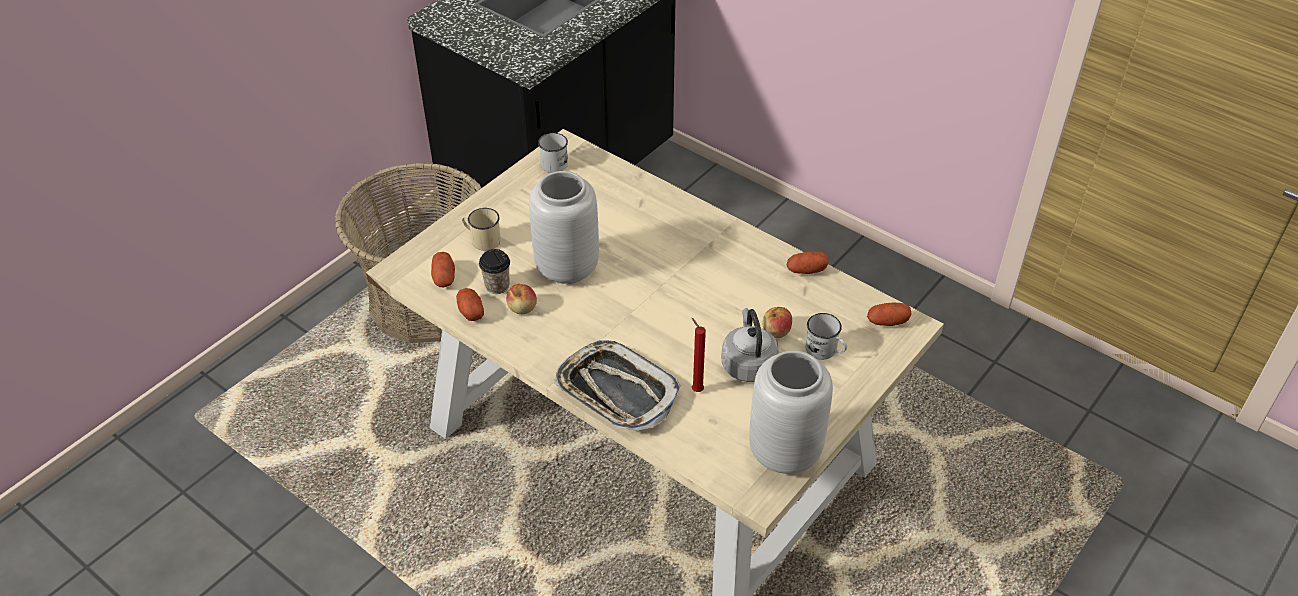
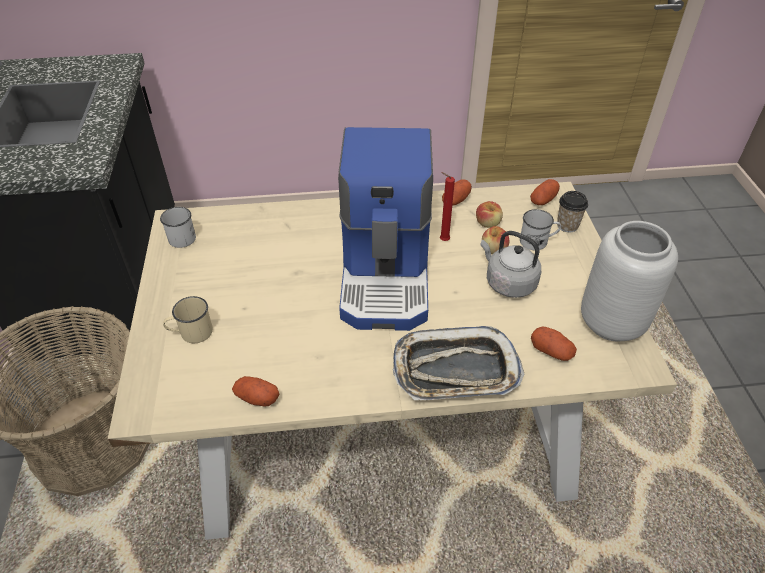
camera: 45 degrees left, 0 degrees up
(444, 277) = (195, 387): potato -> potato (551, 351)
(497, 286) = (253, 360): cup -> cup (567, 225)
(522, 308) = (298, 362): apple -> apple (488, 223)
(568, 269) = (295, 307): grey vase -> none
(663, 291) = (387, 274): none -> coffee machine
(696, 389) = (503, 325): red candle -> red candle (442, 240)

